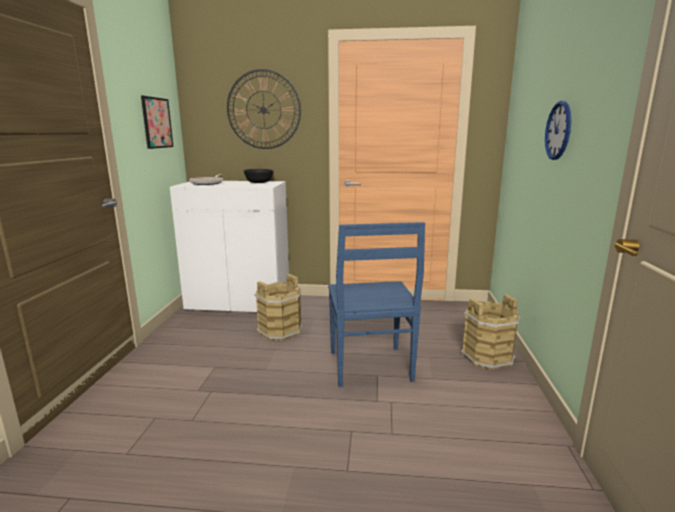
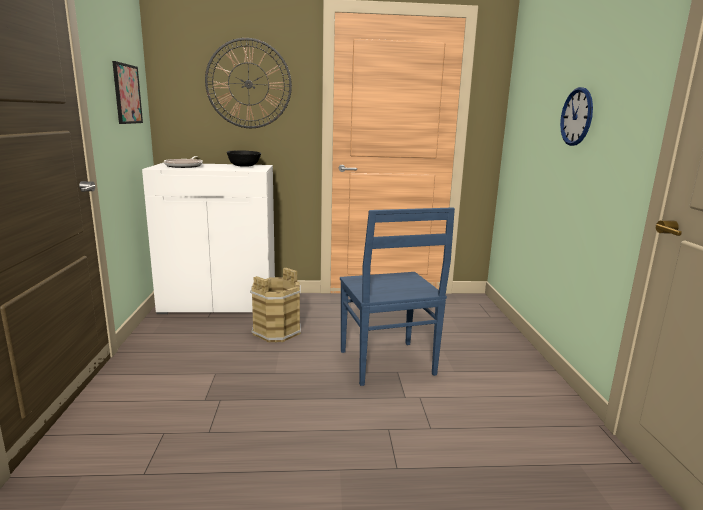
camera: 10 degrees left, 0 degrees up
(487, 357) = (501, 347): brown bucket -> none

